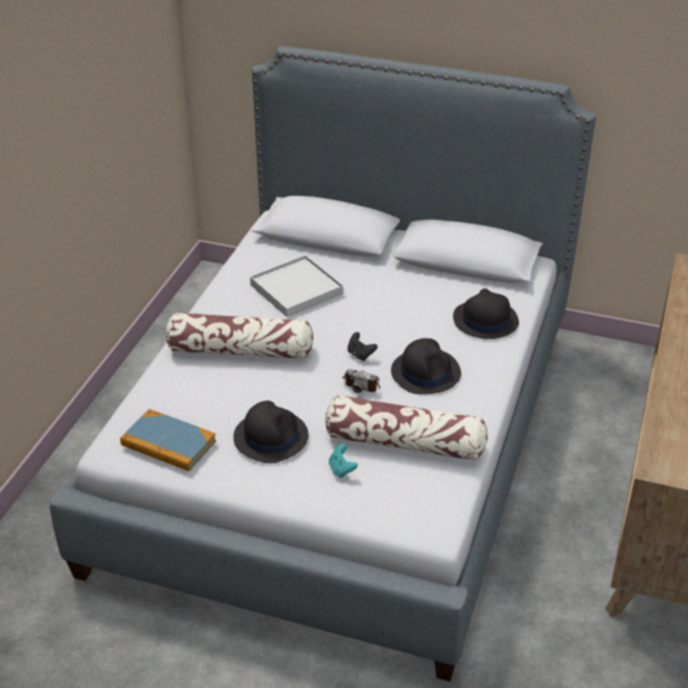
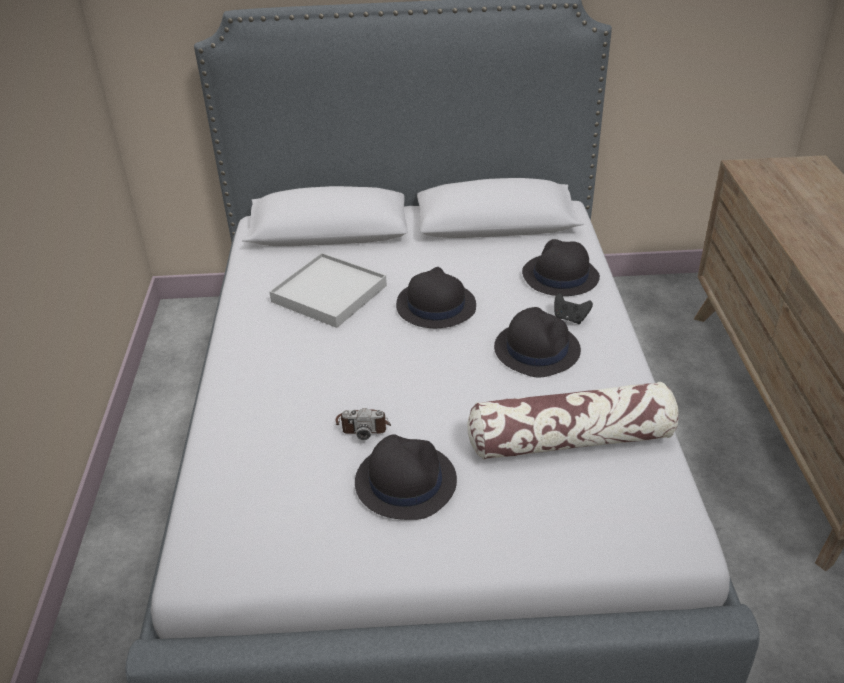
camera: 20 degrees left, 0 degrees up
(168, 443) = (275, 532): book -> none
(240, 350) = (303, 382): pillow -> none
(341, 469) = (519, 497): turquoise game controller -> none
(360, 355) = (450, 349): black game controller -> black game controller (570, 318)
(362, 383) = (474, 381): camera -> camera (363, 425)
(370, 319) = (435, 306): none -> black hat

